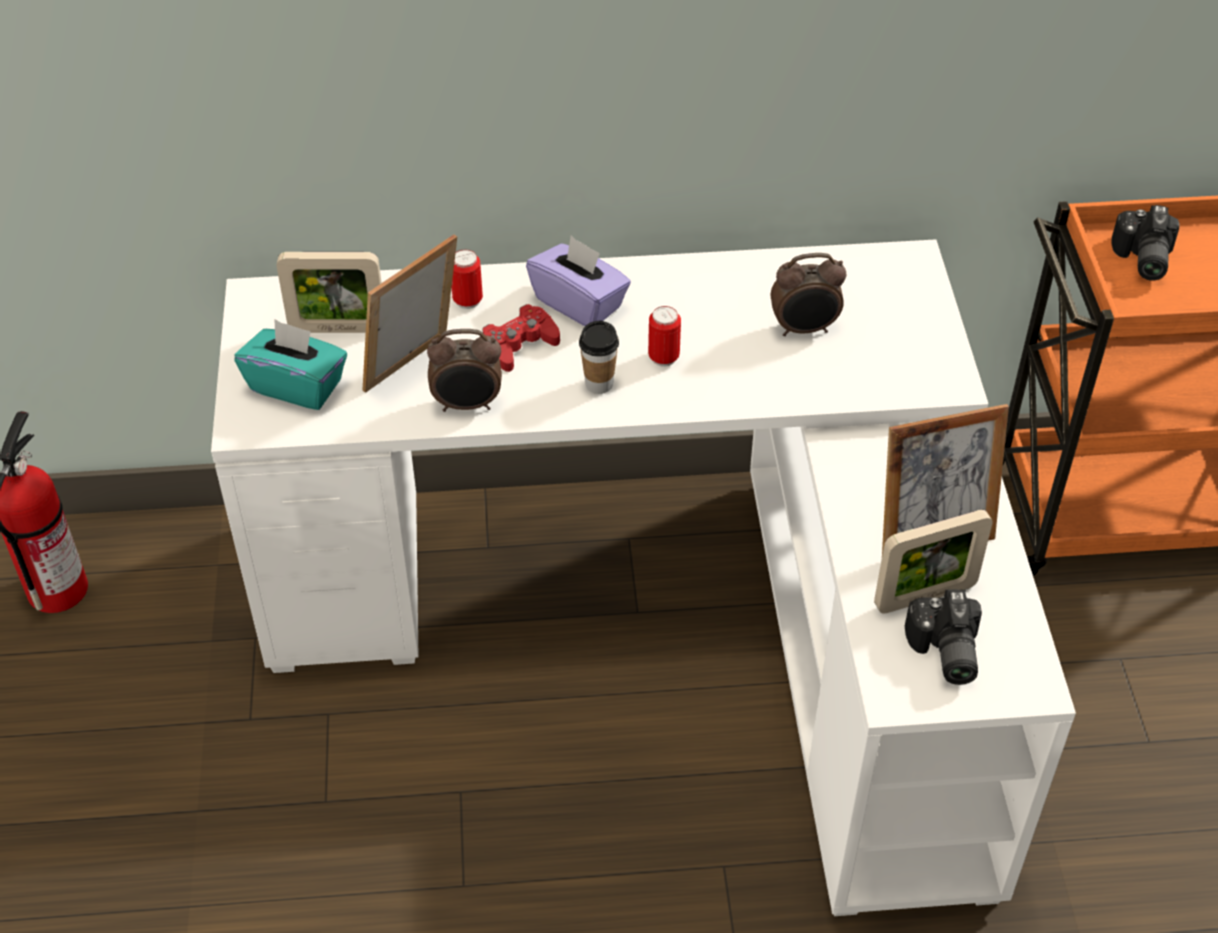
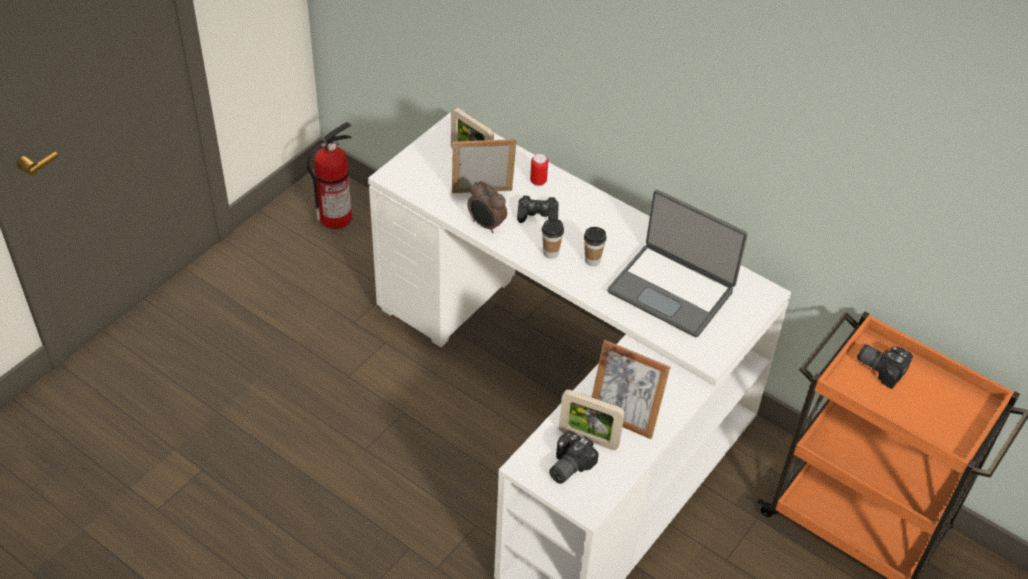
camera: 40 degrees right, 0 degrees up
(297, 385) = (429, 172): turquoise tissue box -> none
(519, 344) = (537, 214): red game controller -> black game controller
(579, 303) = (584, 213): purple tissue box -> none
(663, 358) = (592, 260): can -> cup
(804, 329) = (672, 290): alarm clock -> laptop
(1141, 259) = (881, 367): camera -> camera turned 75 degrees clockwise

